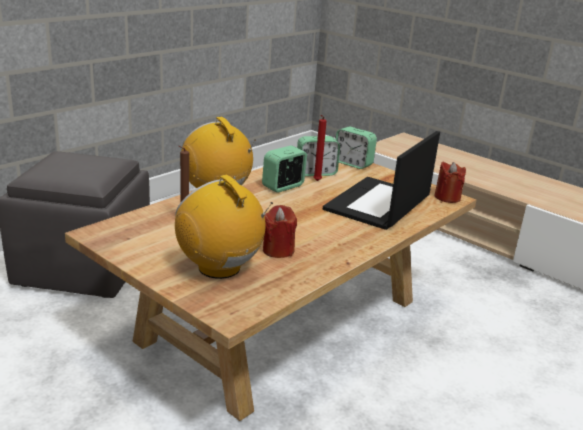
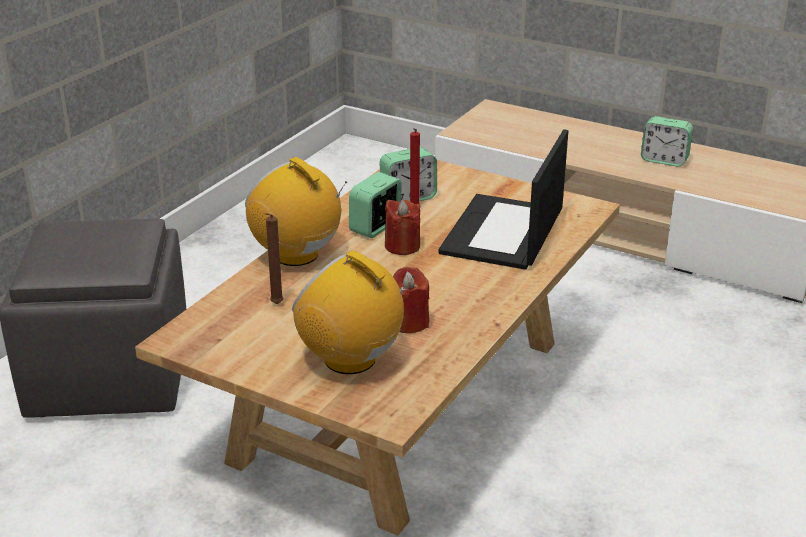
camera: 10 degrees left, 5 degrees up
(353, 163) = (449, 175): alarm clock -> alarm clock (664, 160)
(447, 197) = (584, 207): red candle -> red candle (402, 246)

